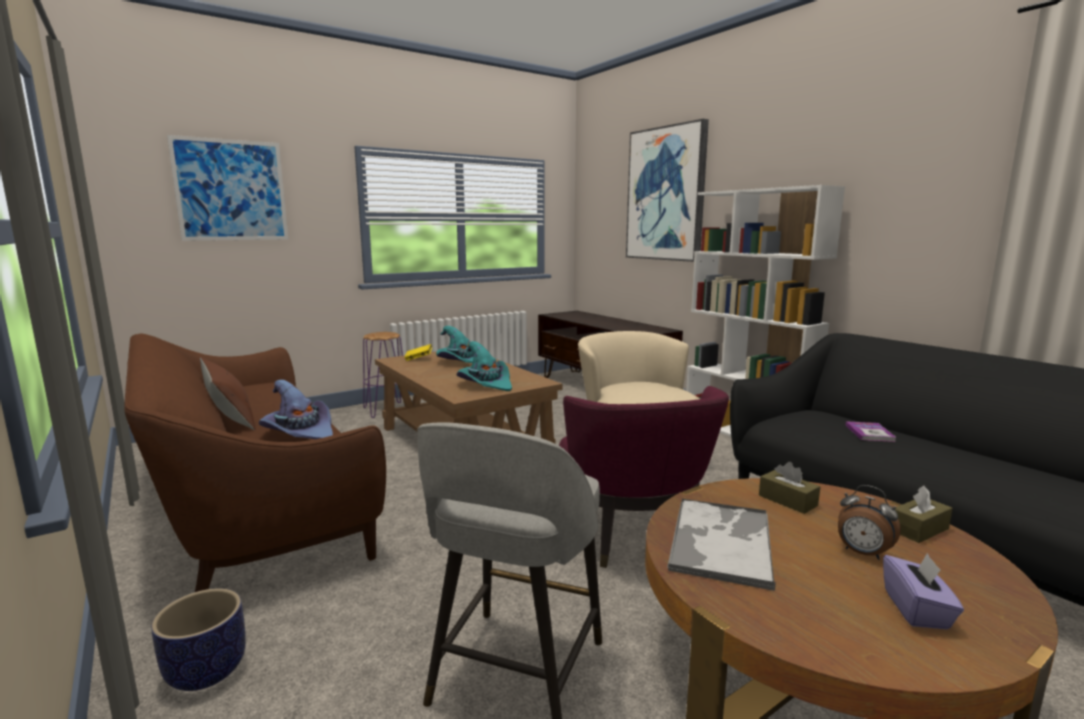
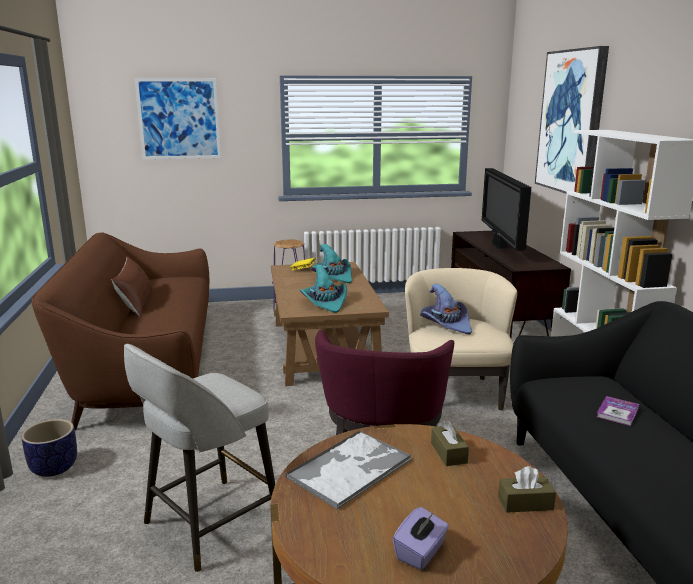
camera: 25 degrees right, 5 degrees up
(300, 432) = (163, 324): purple hat -> purple hat (446, 324)
(598, 321) = (499, 247): none -> television
(862, 553) = (444, 506): alarm clock -> none

